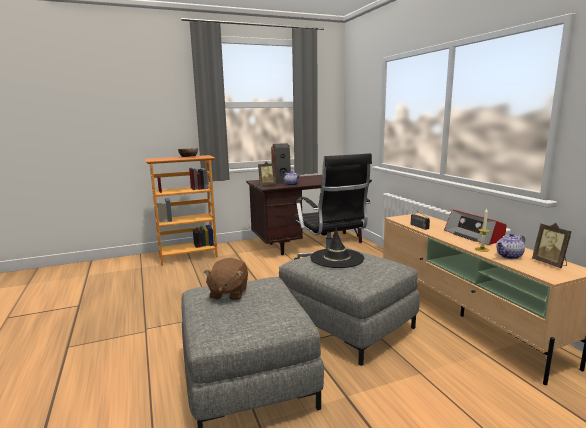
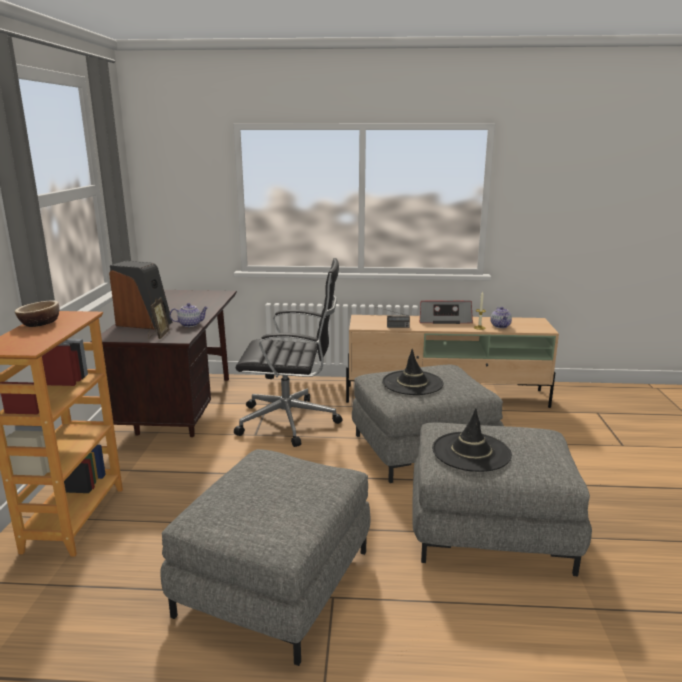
camera: 65 degrees left, 5 degrees up
(154, 312) = (276, 582): none -> grey ottoman
(228, 293) = (471, 452): brown plush toy -> black hat
(550, 263) = (522, 322): picture frame -> none

